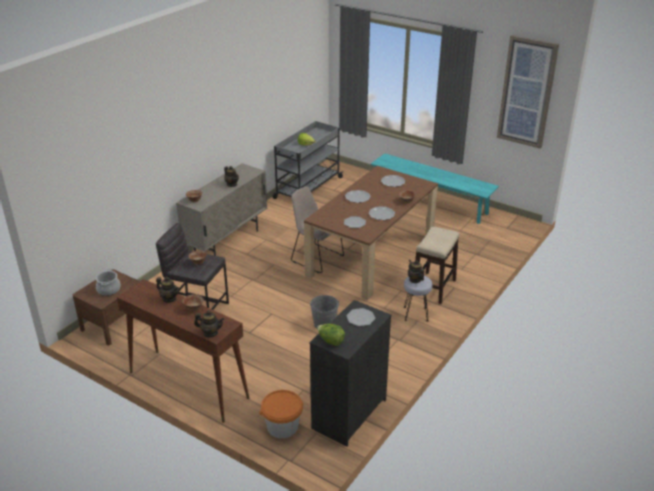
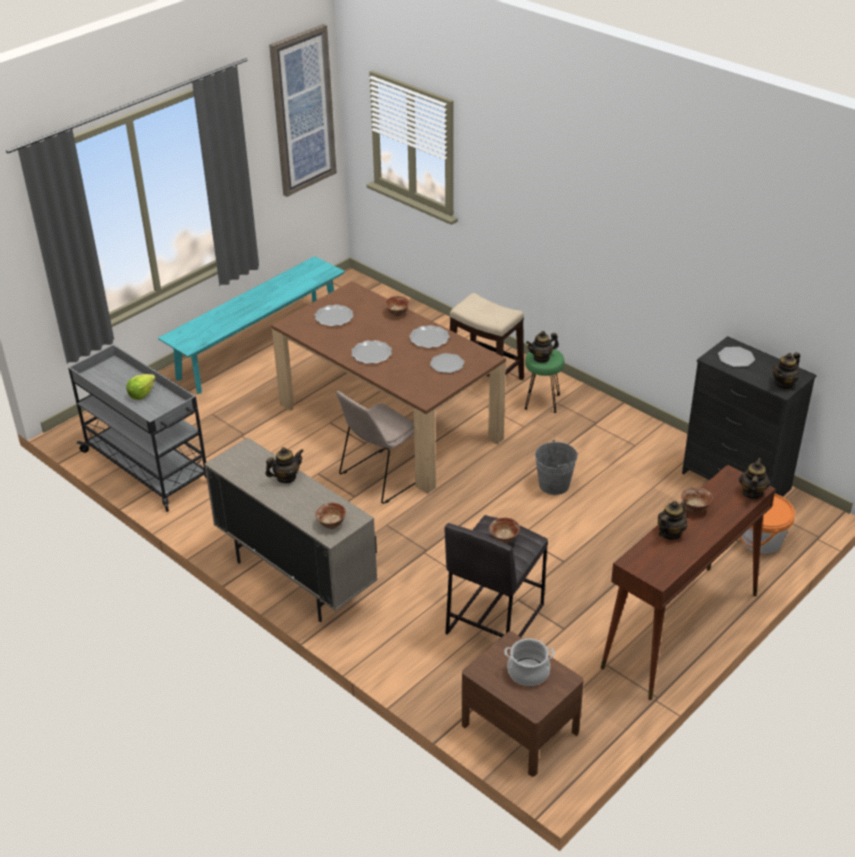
camera: 80 degrees left, 5 degrees up
(330, 341) = (784, 384): lettuce -> teapot
(415, 314) = (542, 402): grey stool -> green stool

